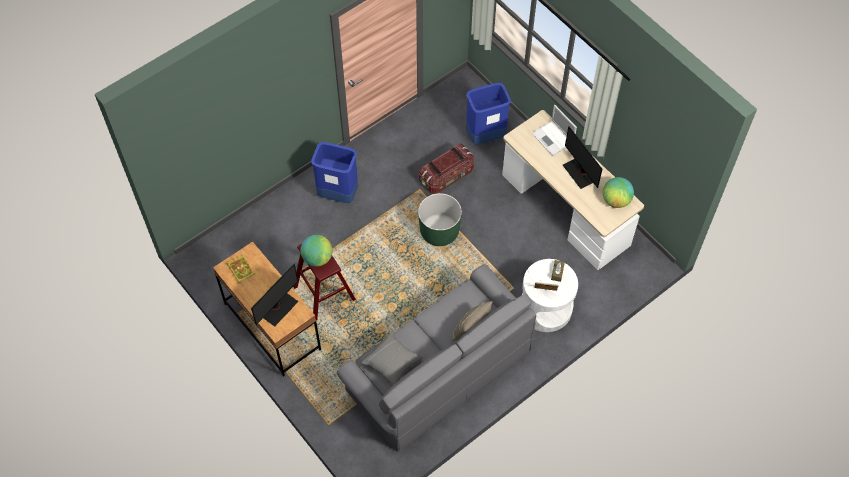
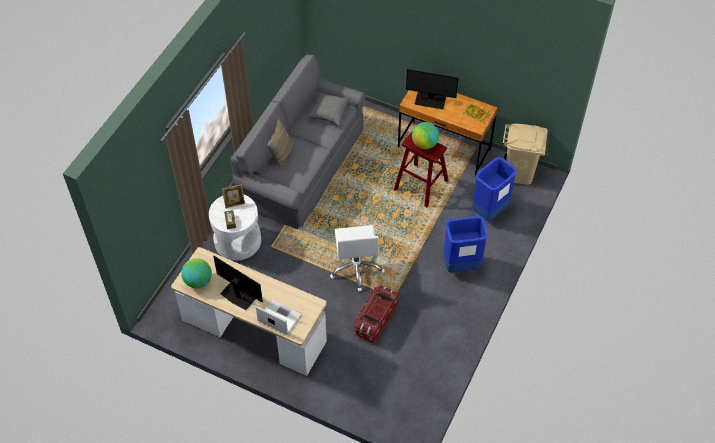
camera: 155 degrees right, 5 degrees down
(216, 263) = (519, 174): none -> beige trash can
(277, 307) = (430, 99): monitor -> monitor turned 90 degrees counterclockwise
(439, 231) = (356, 268): green planter -> white office chair
(485, 136) = (361, 375): blue trash can -> blue trash can (490, 211)

